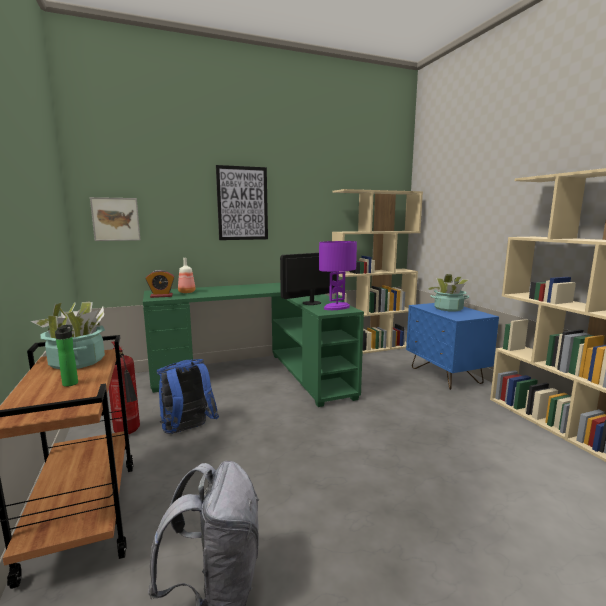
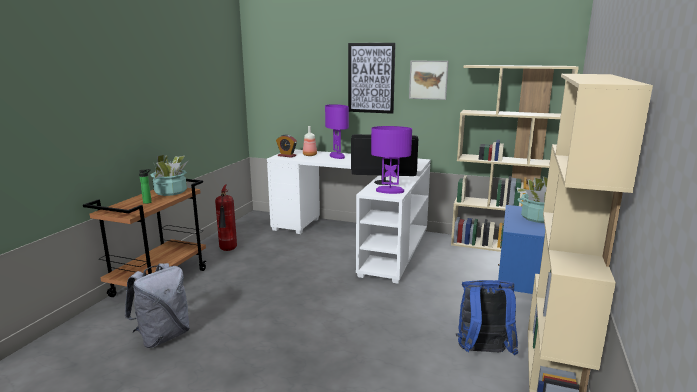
camera: 40 degrees right, 5 degrees up
(116, 219) = (273, 90): picture -> picture (428, 80)
(187, 431) = (256, 260): blue backpack -> blue backpack (482, 353)
(219, 289) = (337, 156): none -> purple table lamp
(259, 374) = (358, 239): green desk -> white desk

